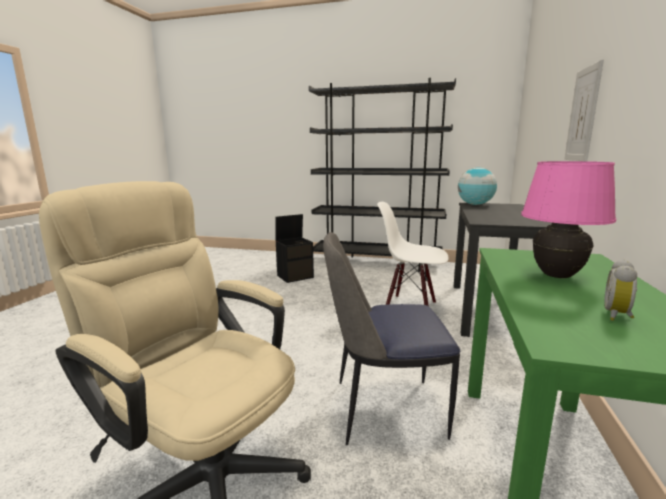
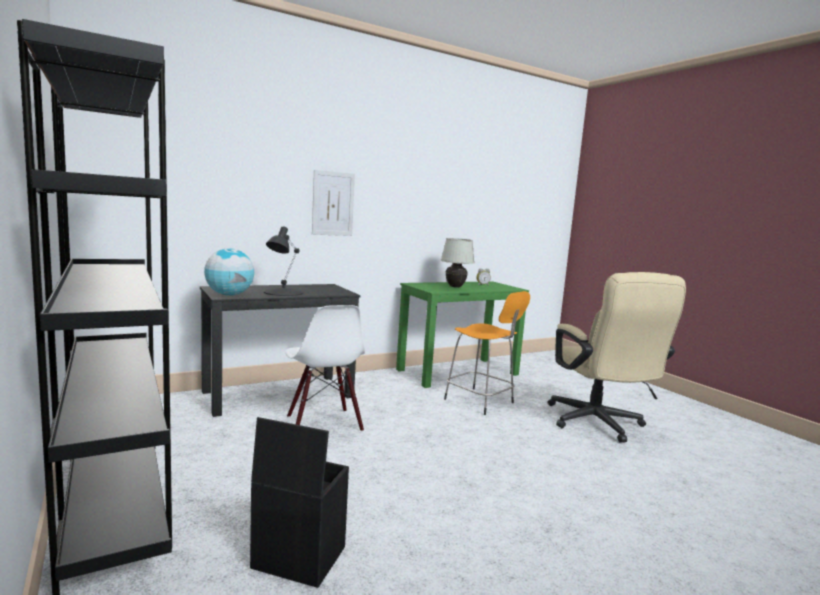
camera: 135 degrees left, 5 degrees down
(384, 409) = (481, 402): chair -> orange stool
(487, 211) = (283, 292): none -> black table lamp
(557, 276) = (455, 287): pink table lamp -> white table lamp

